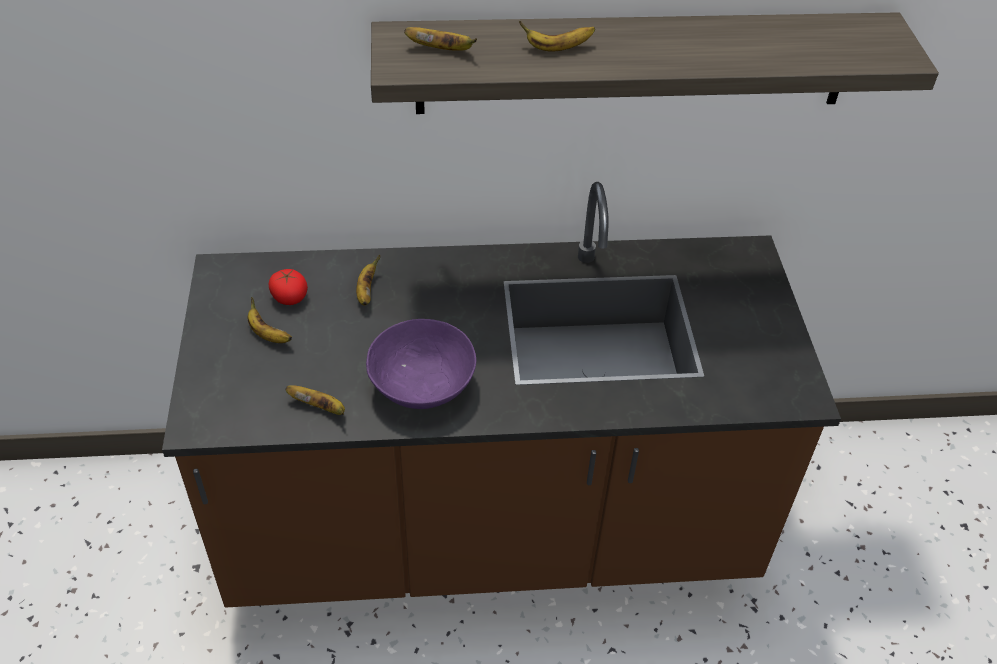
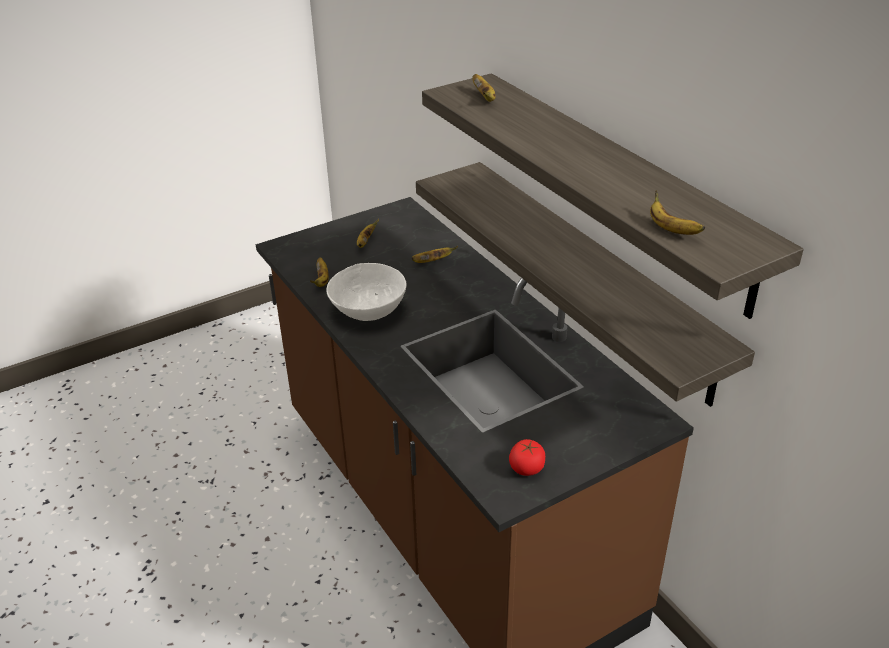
camera: 65 degrees right, 10 degrees down
(289, 297) = (403, 237): tomato -> tomato (527, 467)
(423, 386) = (368, 310): purple bowl -> white bowl
(557, 48) = (534, 128): banana -> banana (671, 229)
(596, 174) = (592, 276): none -> shelf

